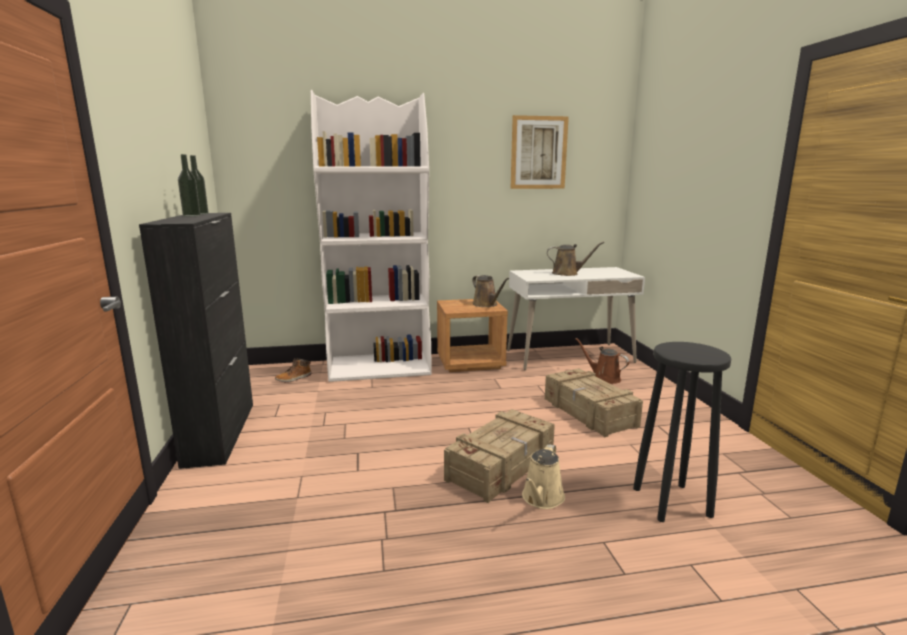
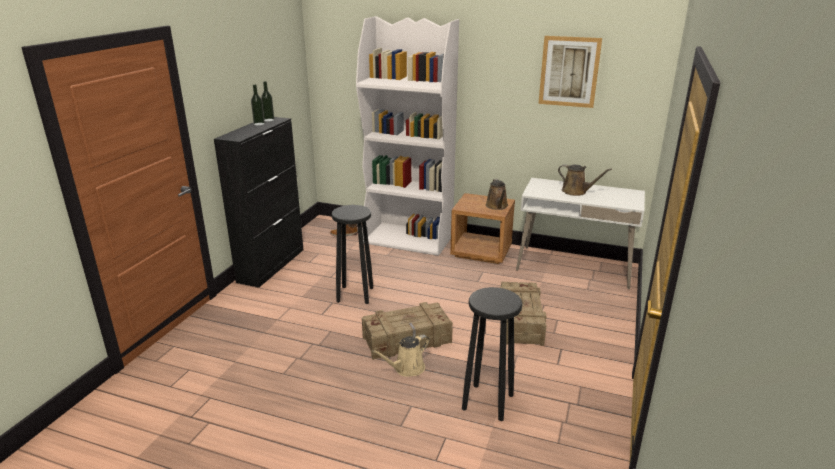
camera: 30 degrees right, 10 degrees up
(379, 435) = (355, 295): none -> black stool
(603, 378) = (576, 296): brown watering can -> none

